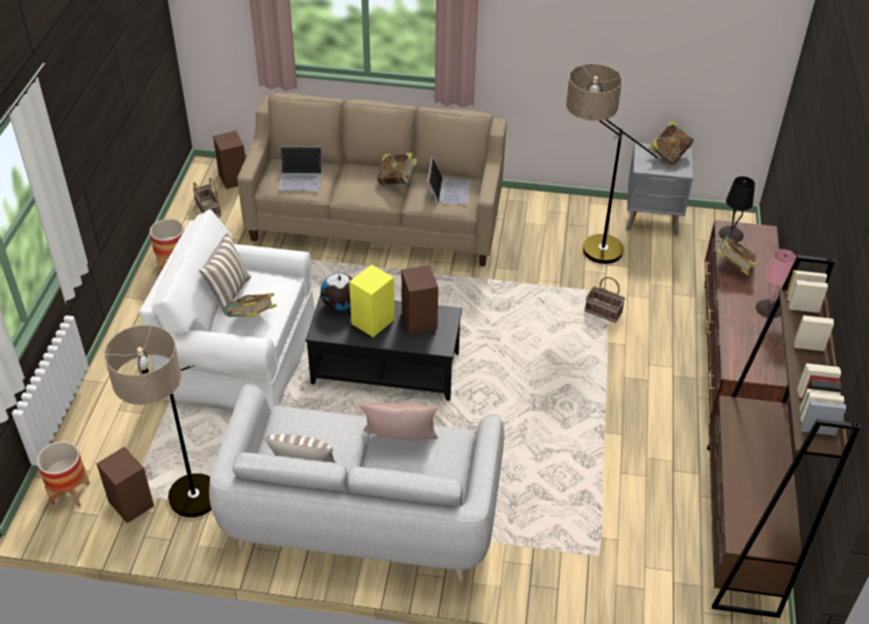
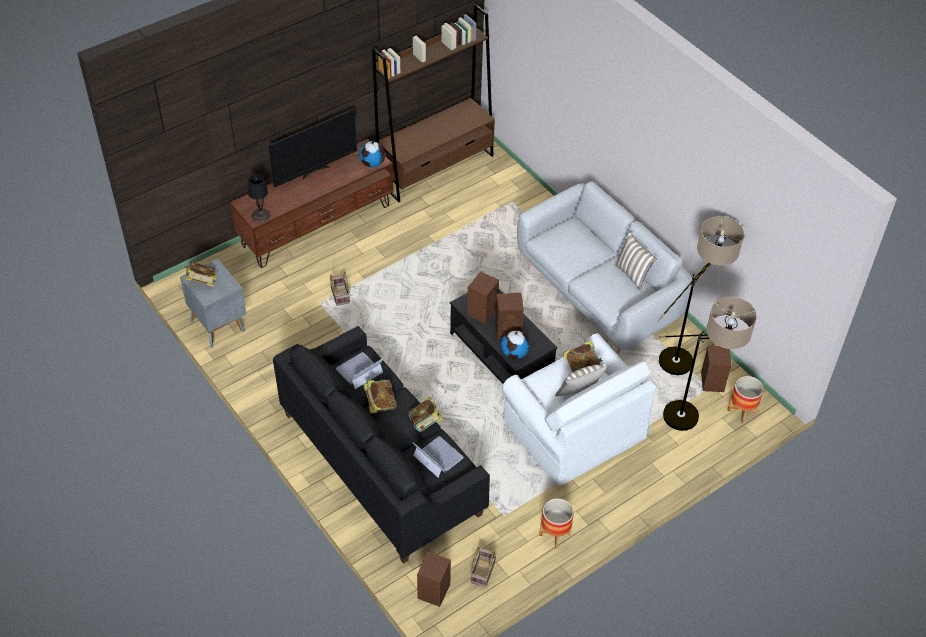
camera: 135 degrees left, 5 degrees up
(372, 322) = (509, 330): yellow speaker -> brown speaker
(377, 221) = (381, 463): beige sofa -> black sofa
(399, 443) = (571, 256): pink pillow -> none
(586, 251) = (289, 336): floor lamp -> floor lamp (692, 424)
(733, 267) = (293, 200): book -> book (425, 423)
(736, 361) = (373, 163): none -> globe
(769, 309) = (315, 171): pink table lamp -> television

